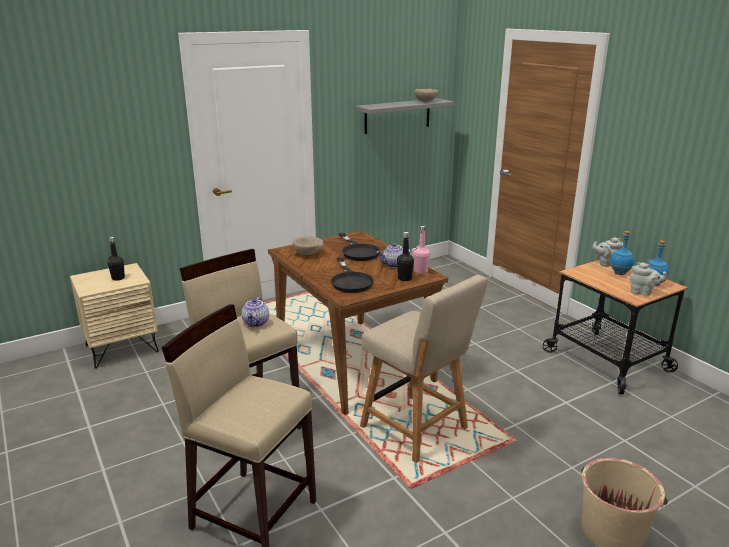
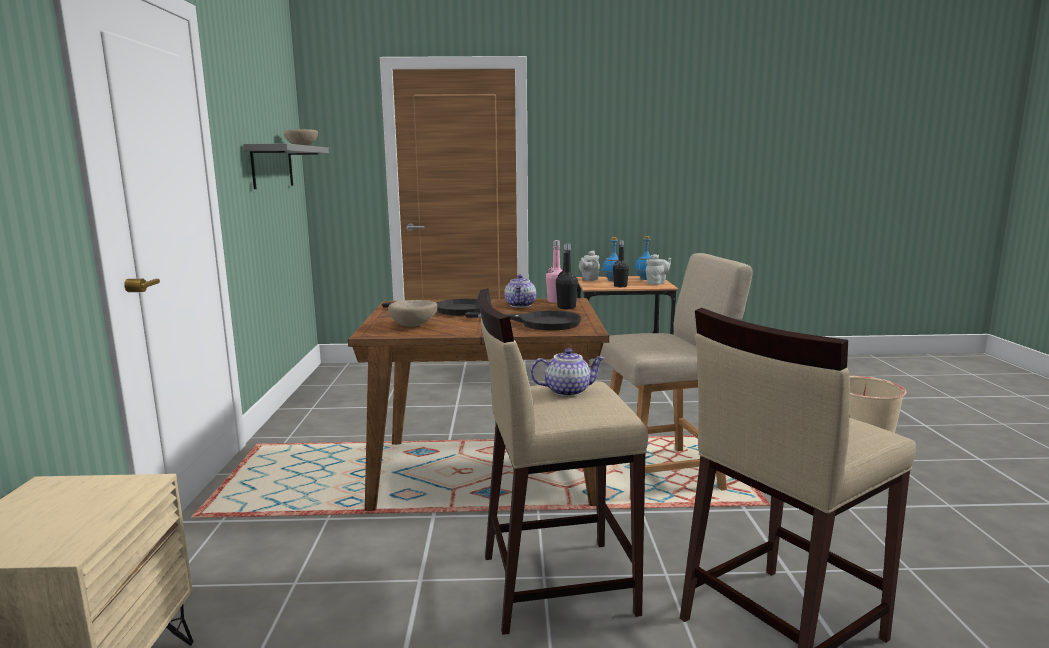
camera: 60 degrees left, 10 degrees down
(118, 278) = (77, 504): black bottle -> black bottle (620, 286)
(256, 323) = (567, 391): teapot -> teapot turned 45 degrees counterclockwise

